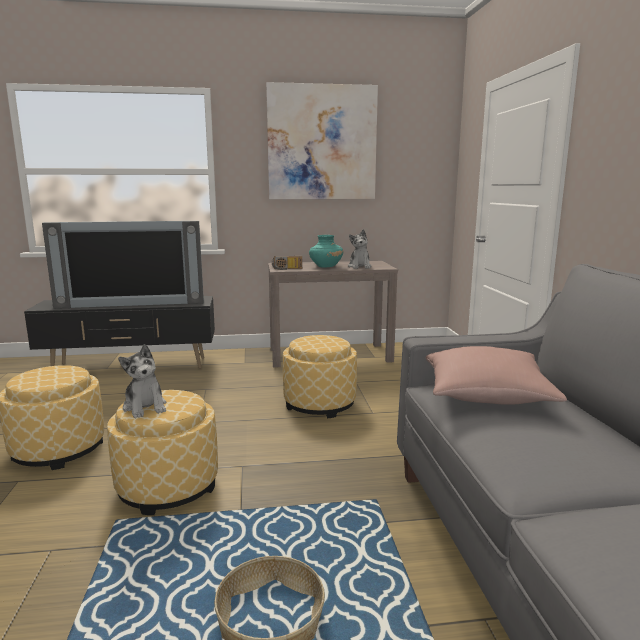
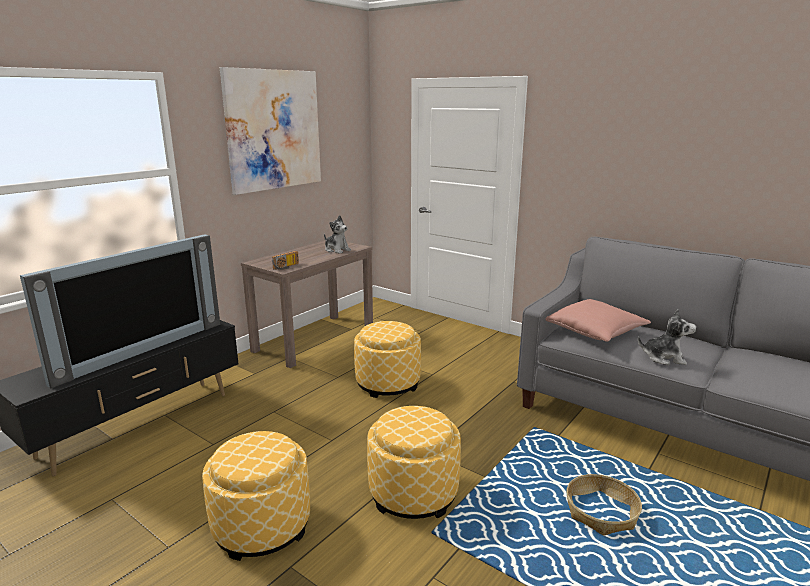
camera: 45 degrees left, 5 degrees up
(145, 407) = (412, 430): plush toy -> plush toy (664, 358)
(325, 266) = (310, 256): turquoise vase -> none

